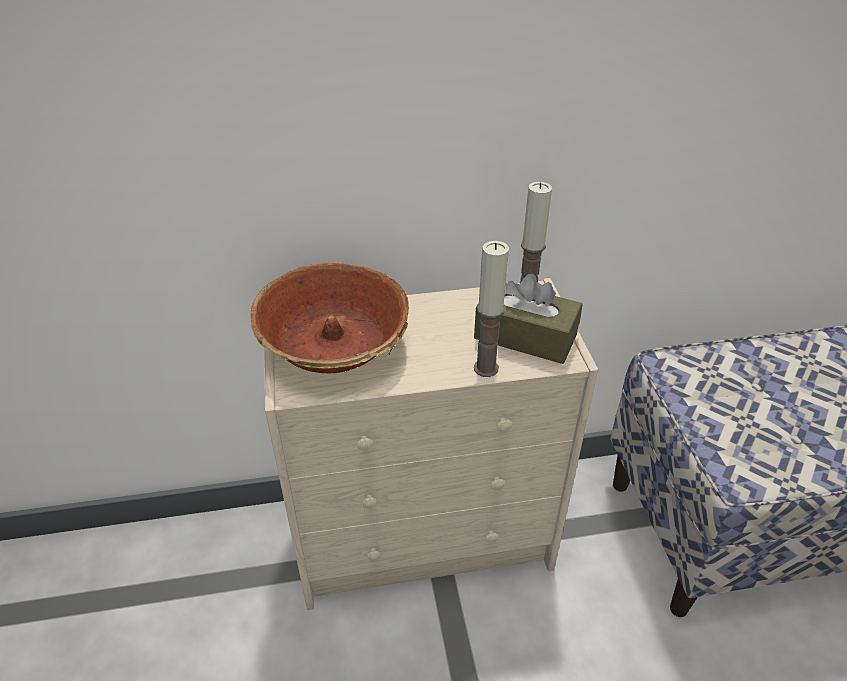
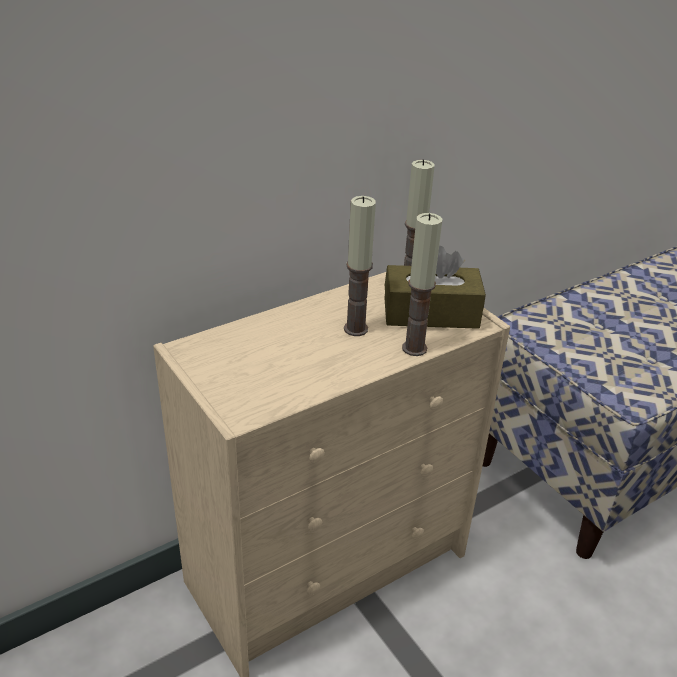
camera: 25 degrees left, 5 degrees down
(333, 345) = (254, 362): bowl -> none
(444, 335) = (356, 329): none -> candle

